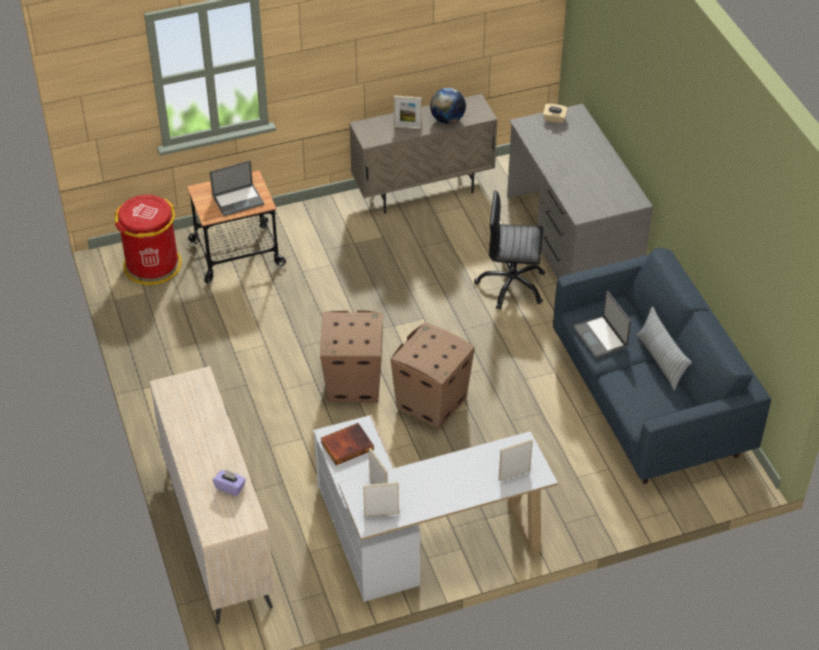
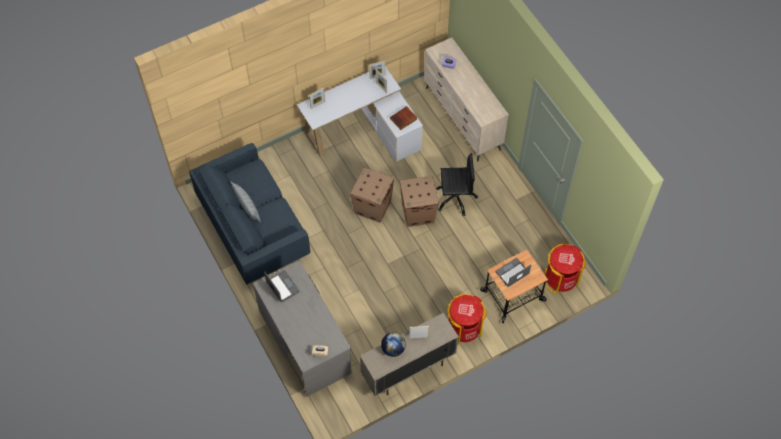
camera: 170 degrees right, 15 degrees up
(327, 226) = (463, 328): none -> red trash can
(511, 286) = (339, 297): black office chair -> black office chair (455, 198)
(601, 337) = (280, 217): laptop -> laptop (282, 287)

